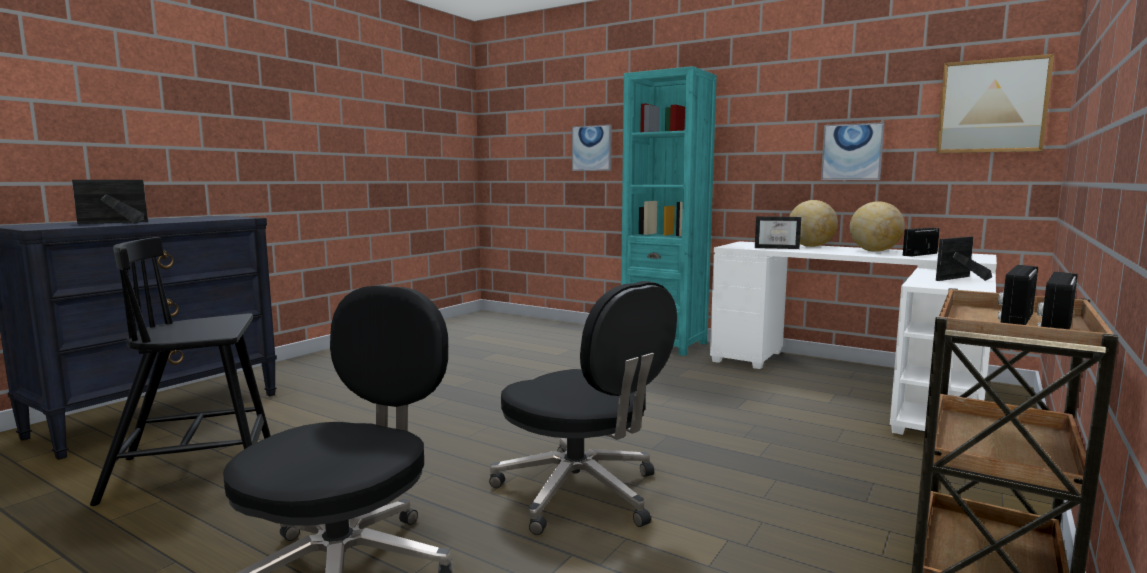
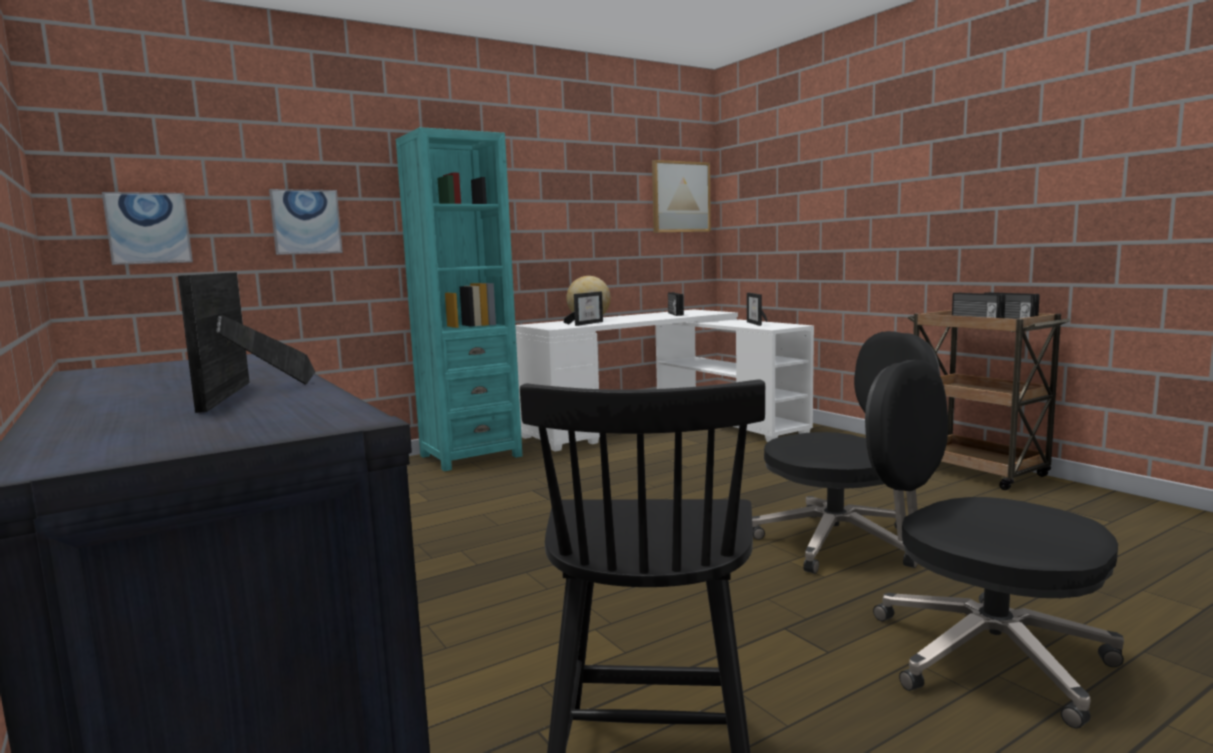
camera: 65 degrees left, 0 degrees up
(852, 152) = (598, 231): picture -> picture (148, 228)
(874, 251) = (643, 316): globe -> none

